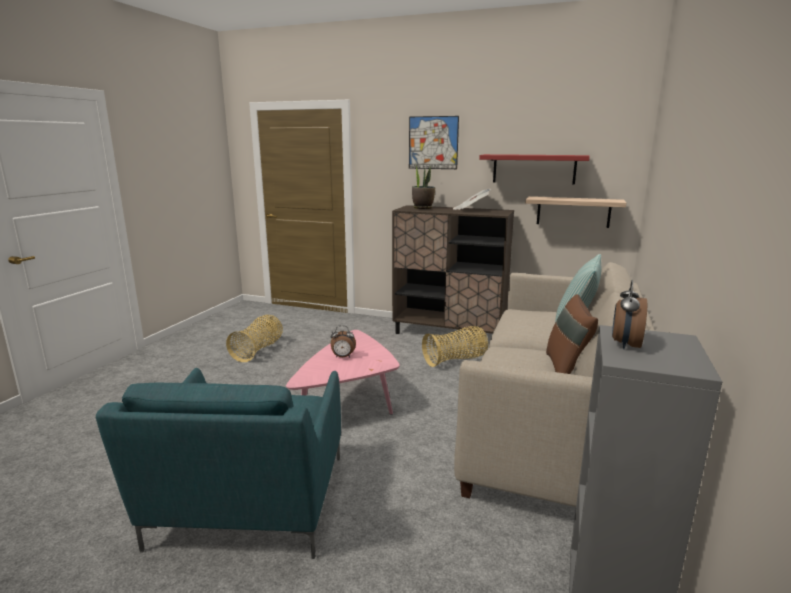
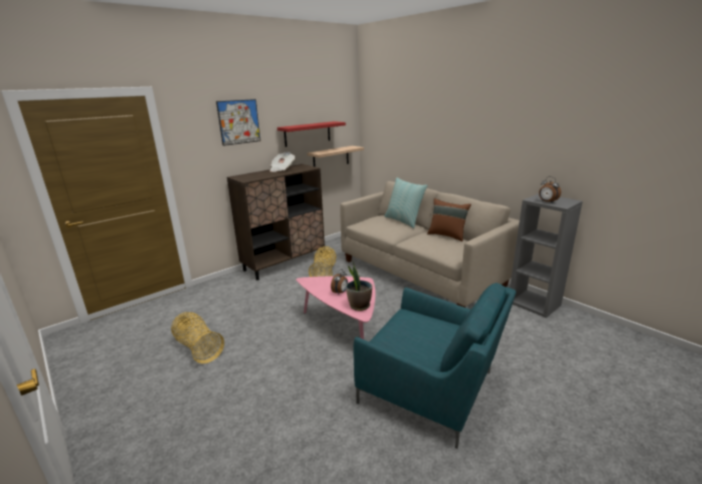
camera: 60 degrees left, 5 degrees up
(423, 208) = (251, 175): potted plant -> potted plant (359, 305)

